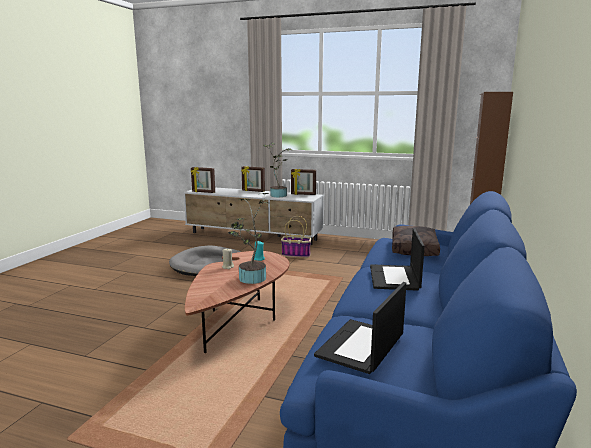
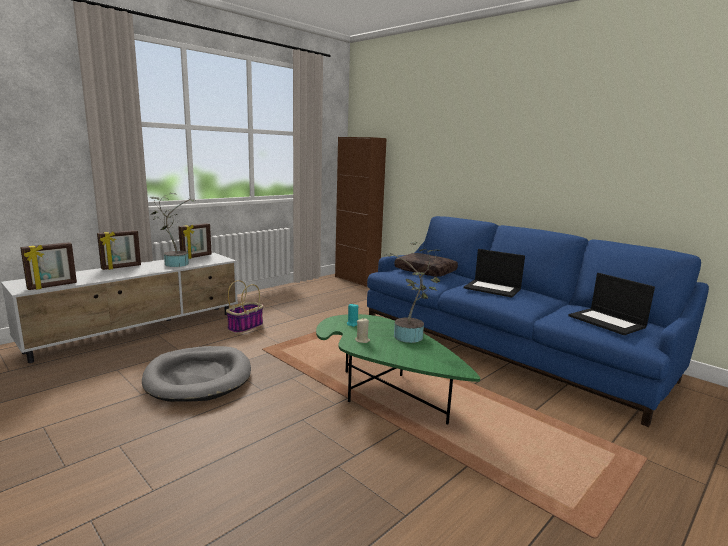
camera: 65 degrees left, 0 degrees up
(240, 319) = (384, 391): brown coffee table -> green coffee table

